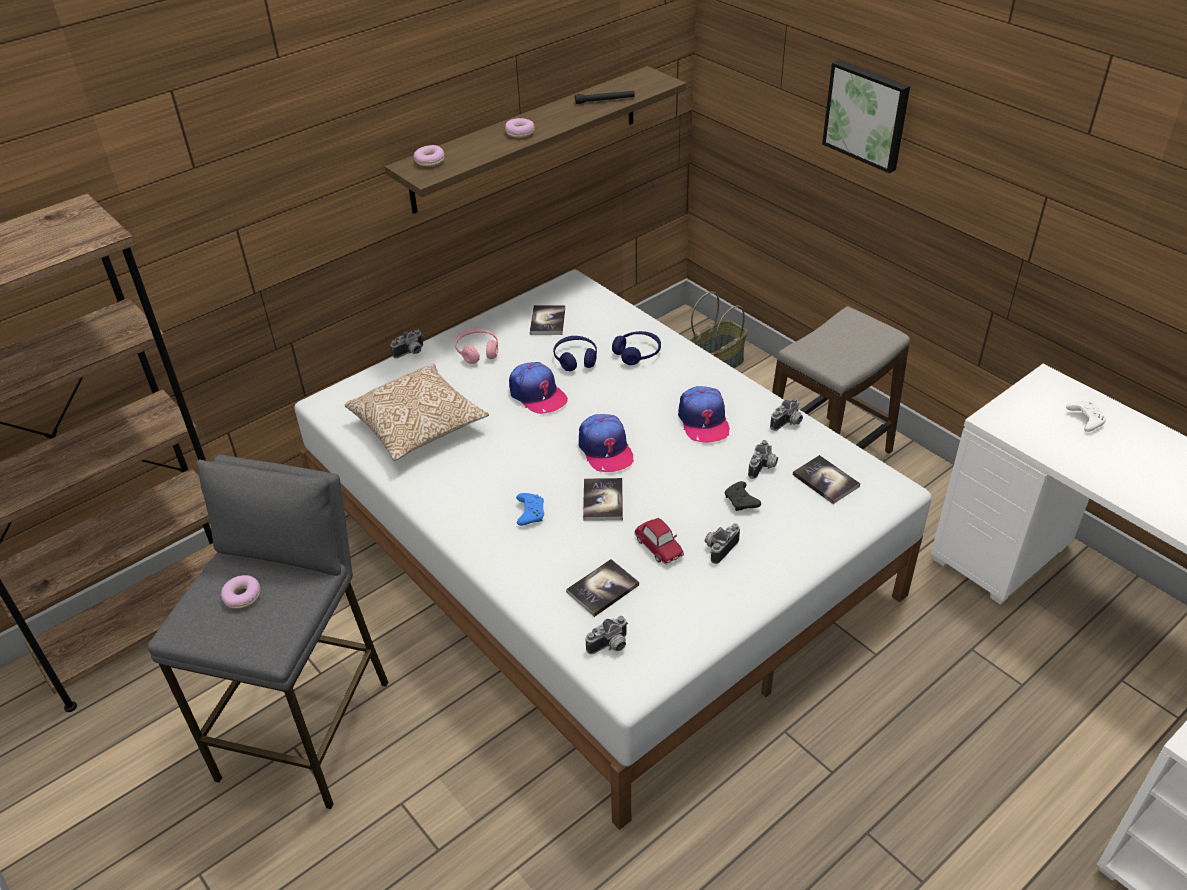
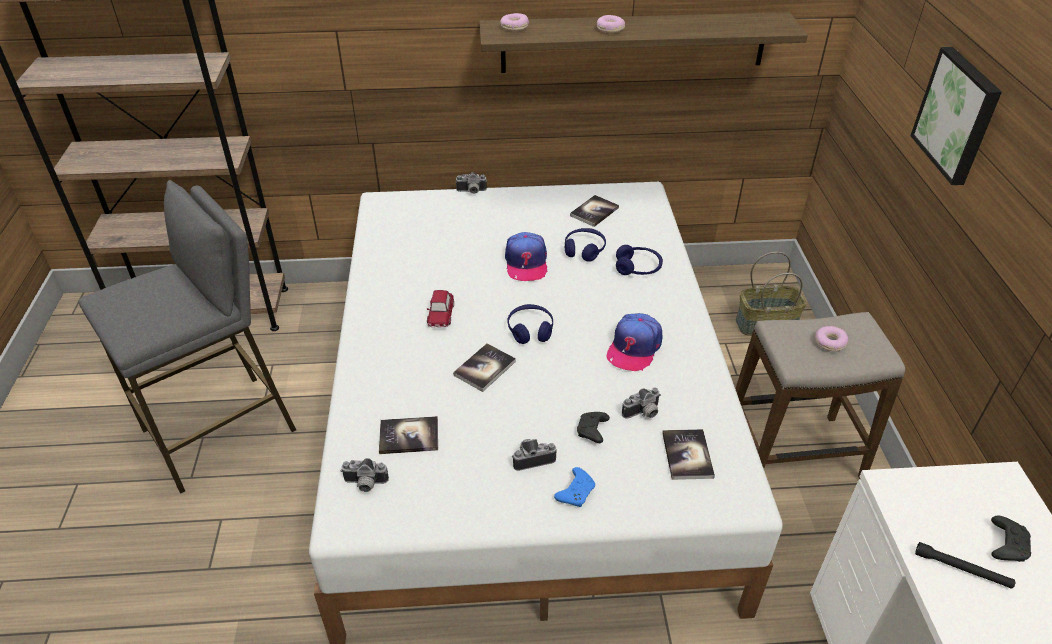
camera: 35 degrees right, 0 degrees up
(242, 596) = (154, 296): donut -> donut (830, 343)
(418, 427) = (418, 246): pillow -> none
(477, 351) = (518, 211): pink headphones -> none
(530, 513) = (422, 348): blue game controller -> blue game controller (576, 492)
(605, 101) = (713, 27): black flashlight -> black flashlight (962, 569)
(605, 449) = (530, 330): cap -> blue headphones
(659, 547) = (486, 429): toy car -> toy car (440, 314)
(788, 423) = (706, 388): camera -> none
(1084, 420) = (1006, 544): white game controller -> black game controller

